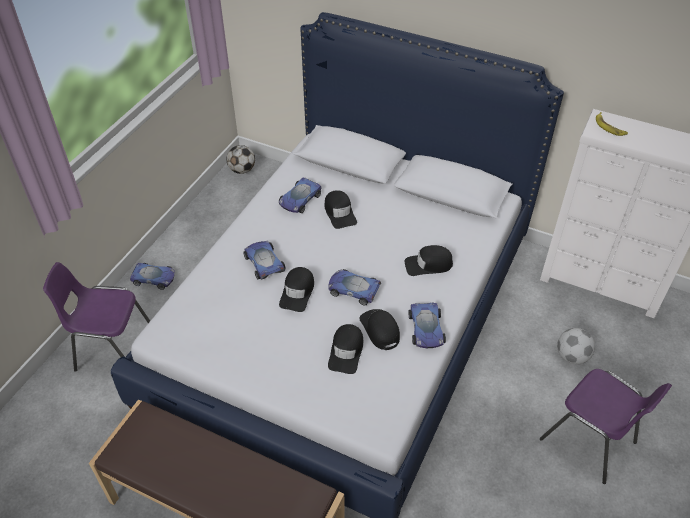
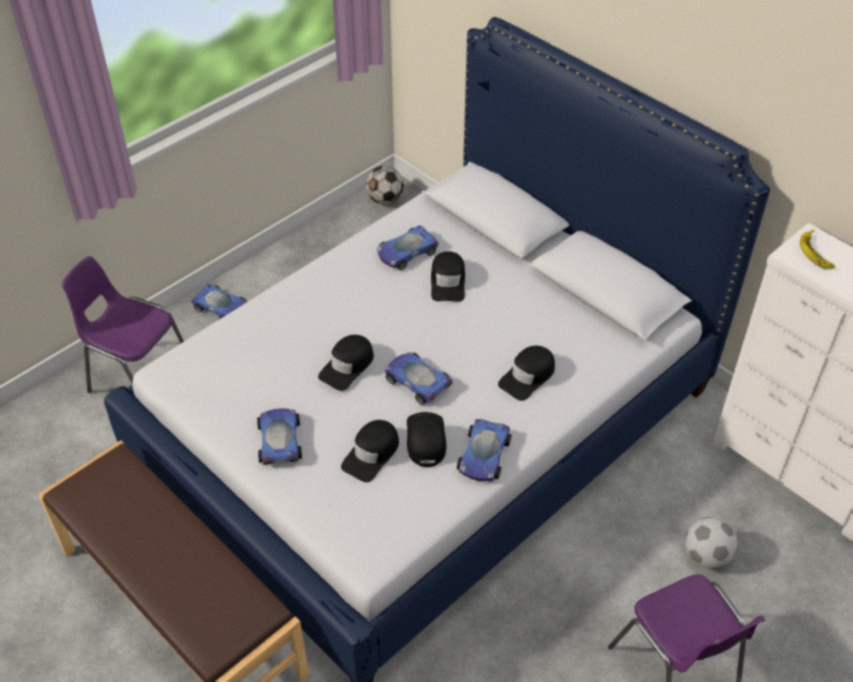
camera: 20 degrees right, 0 degrees up
(264, 263) = (325, 319): toy car -> toy car (280, 440)
(428, 265) = (528, 376): black cap -> black cap turned 60 degrees counterclockwise

